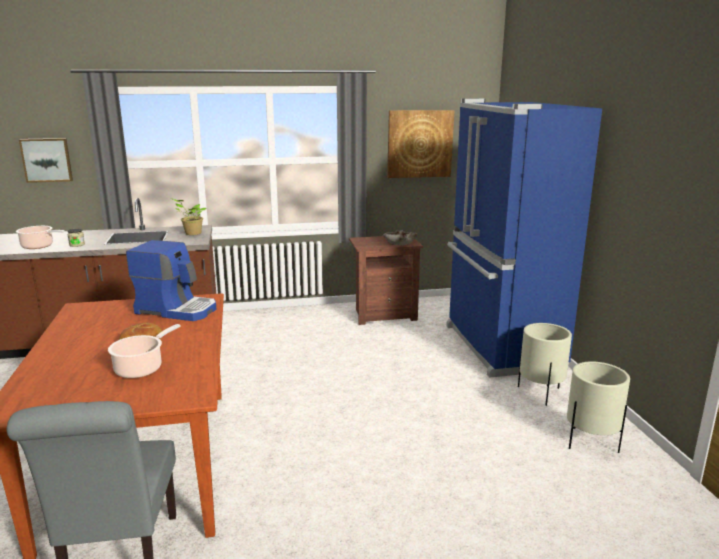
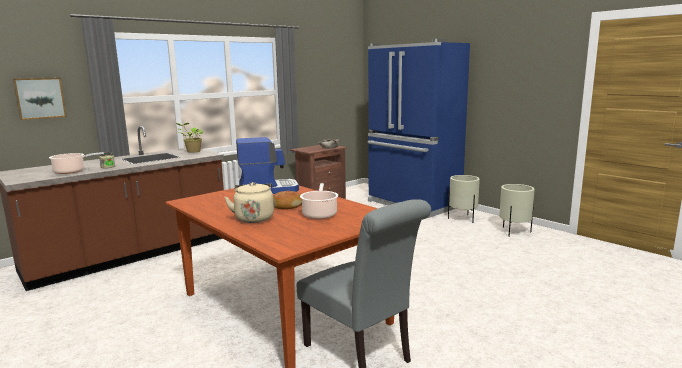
camera: 30 degrees left, 5 degrees down
(77, 354) = (254, 218): none -> beige kettle
(419, 144) = (323, 80): picture -> none

